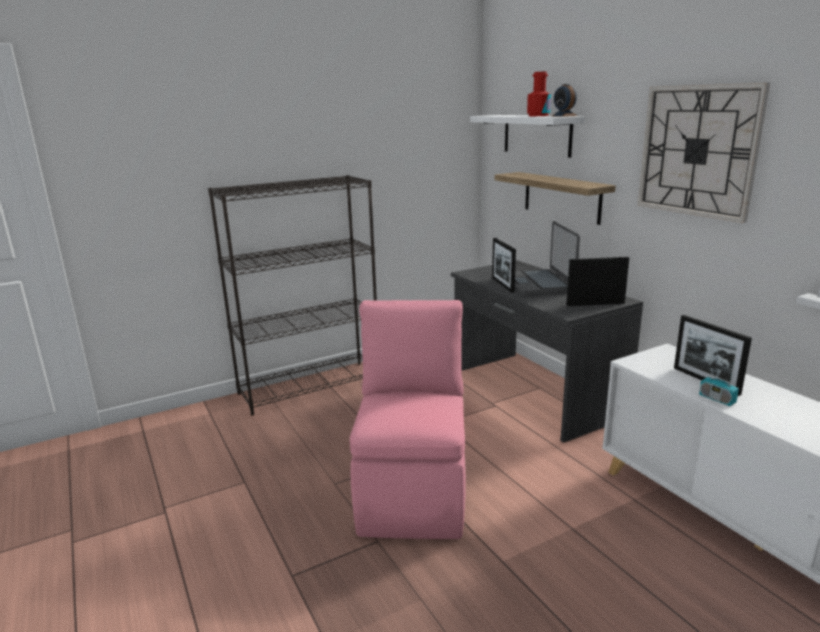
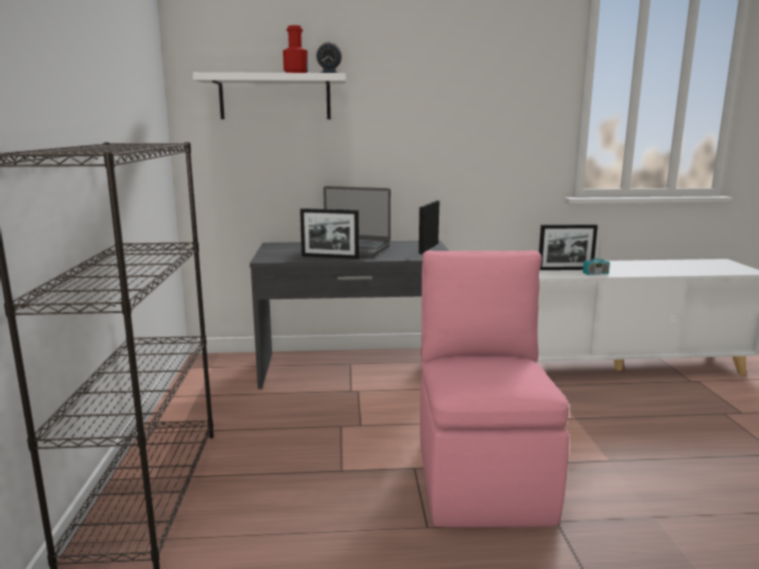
camera: 65 degrees left, 5 degrees down
(413, 493) = (482, 477): pink chair -> pink chair turned 60 degrees clockwise
(561, 197) = (321, 161): shelf -> none
(697, 151) = (473, 104): wall clock -> none

